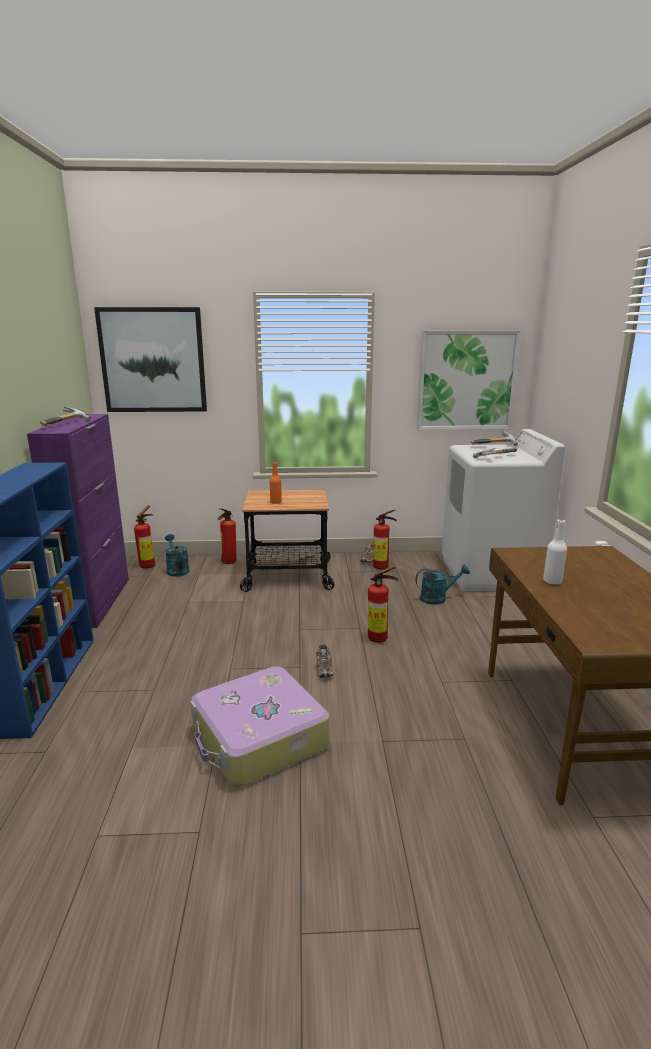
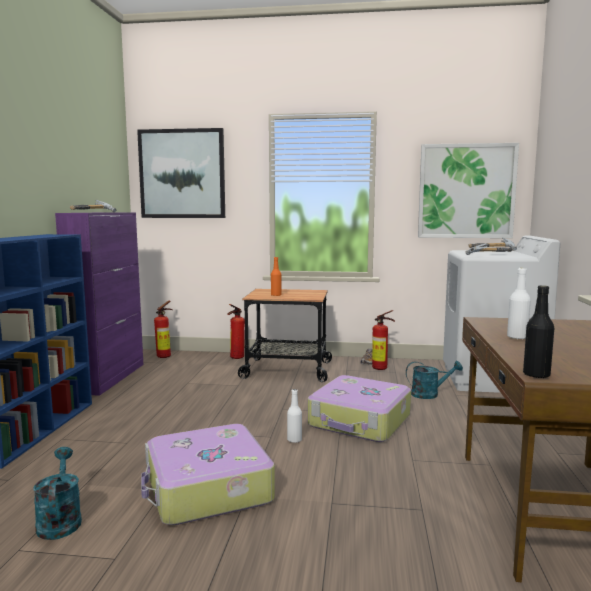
camera: 10 degrees right, 10 degrees down
(176, 570) = (188, 360): turquoise watering can -> turquoise watering can (60, 520)
(324, 669) = (294, 440): shoe -> white bottle
(380, 639) = (360, 421): fire extinguisher -> suitcase
(589, 642) = (536, 375): none -> black bottle

